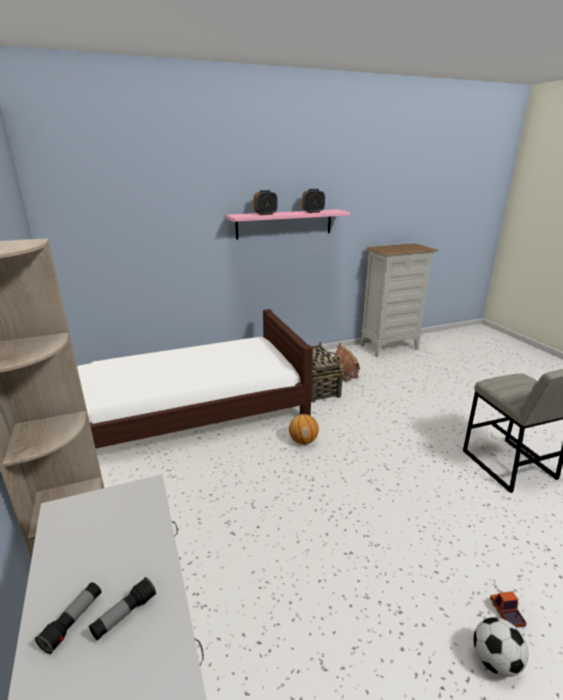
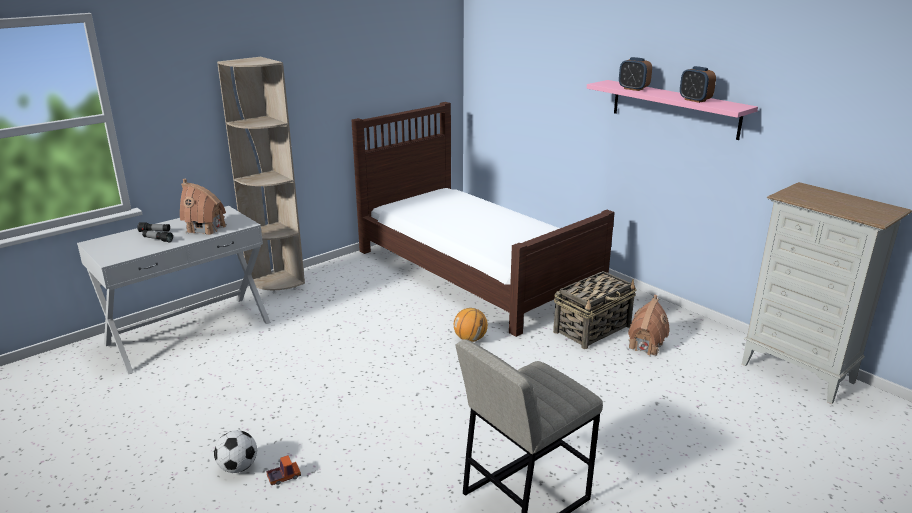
camera: 70 degrees right, 0 degrees up
(126, 537) = (206, 228): none -> toy house

